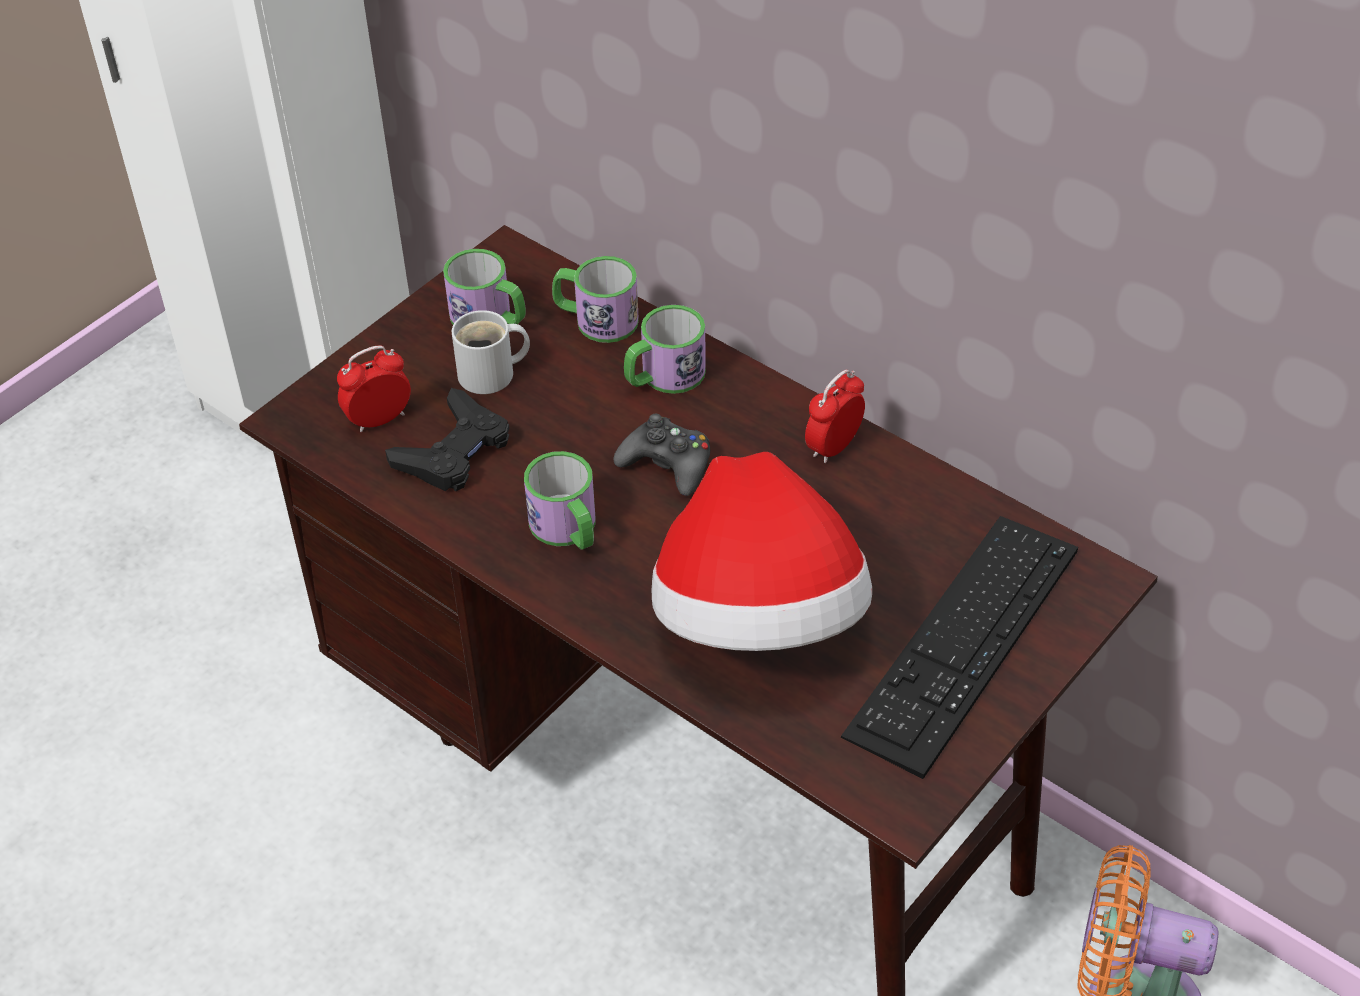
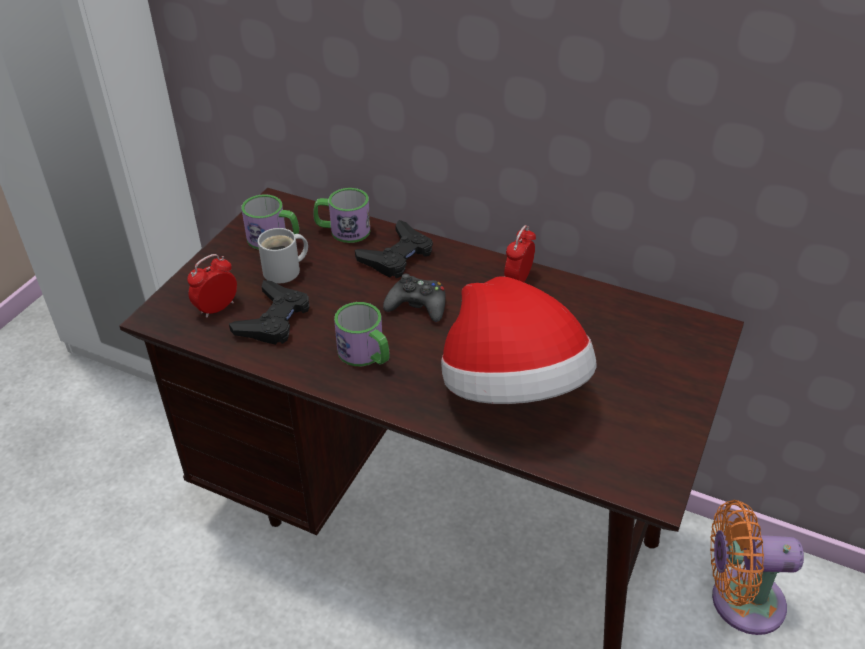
camera: 15 degrees left, 5 degrees down
(663, 376) = (397, 256): mug -> black game controller
(963, 641) = (646, 379): keyboard -> none

